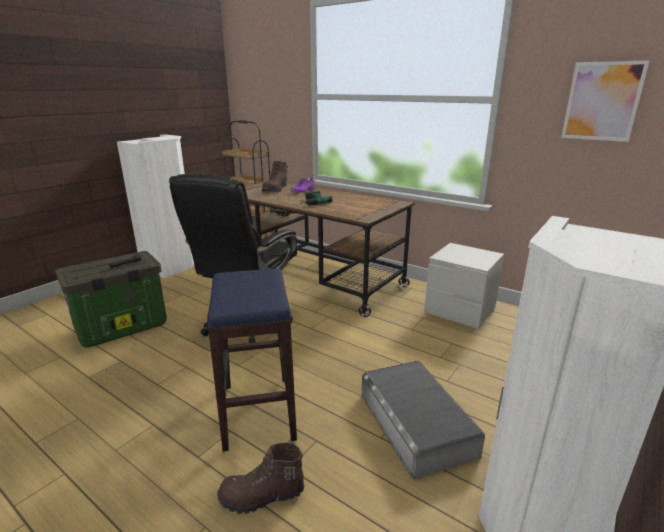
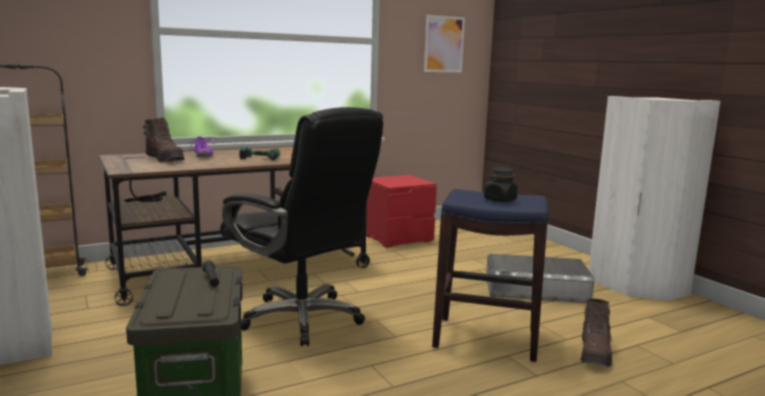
camera: 65 degrees left, 10 degrees down
(239, 291) = (500, 200): none -> black jar
(460, 311) = (397, 238): white nightstand -> red nightstand

